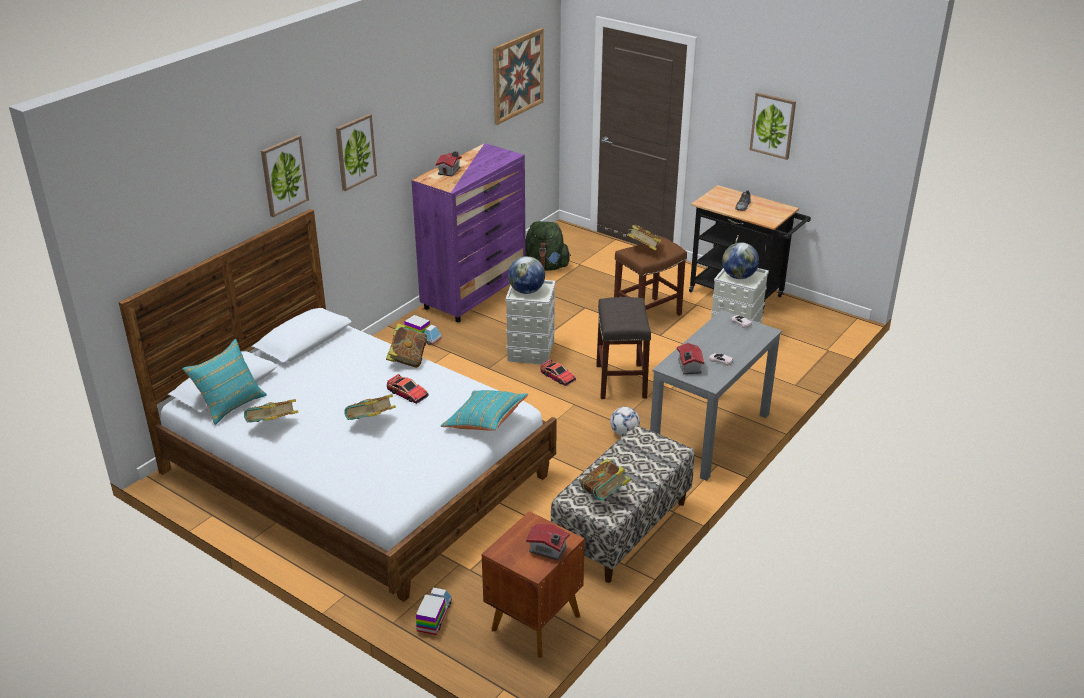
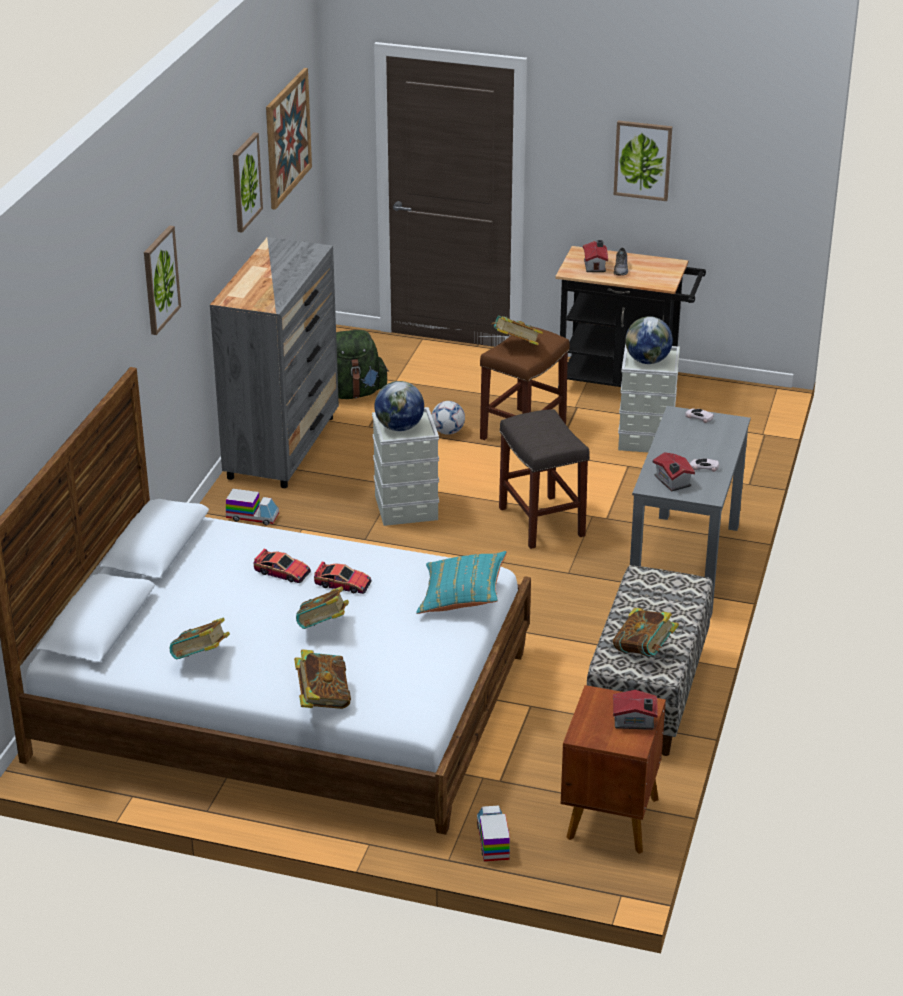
camera: 20 degrees left, 0 degrees up
(230, 404) = (122, 644): turquoise pillow -> none
(284, 175) = (104, 328): picture -> picture (245, 182)
(407, 359) = (311, 542): book -> book (323, 699)
(450, 171) = (252, 283): toy house -> toy house (595, 265)
(474, 294) = (283, 447): purple dresser -> grey dresser
(558, 376) = (460, 532): toy car -> toy car (282, 572)
(624, 433) = (583, 583): football -> football (448, 432)

